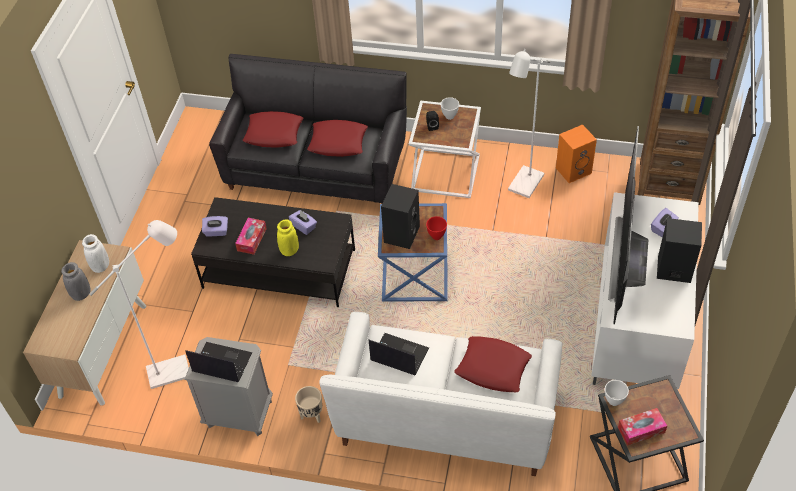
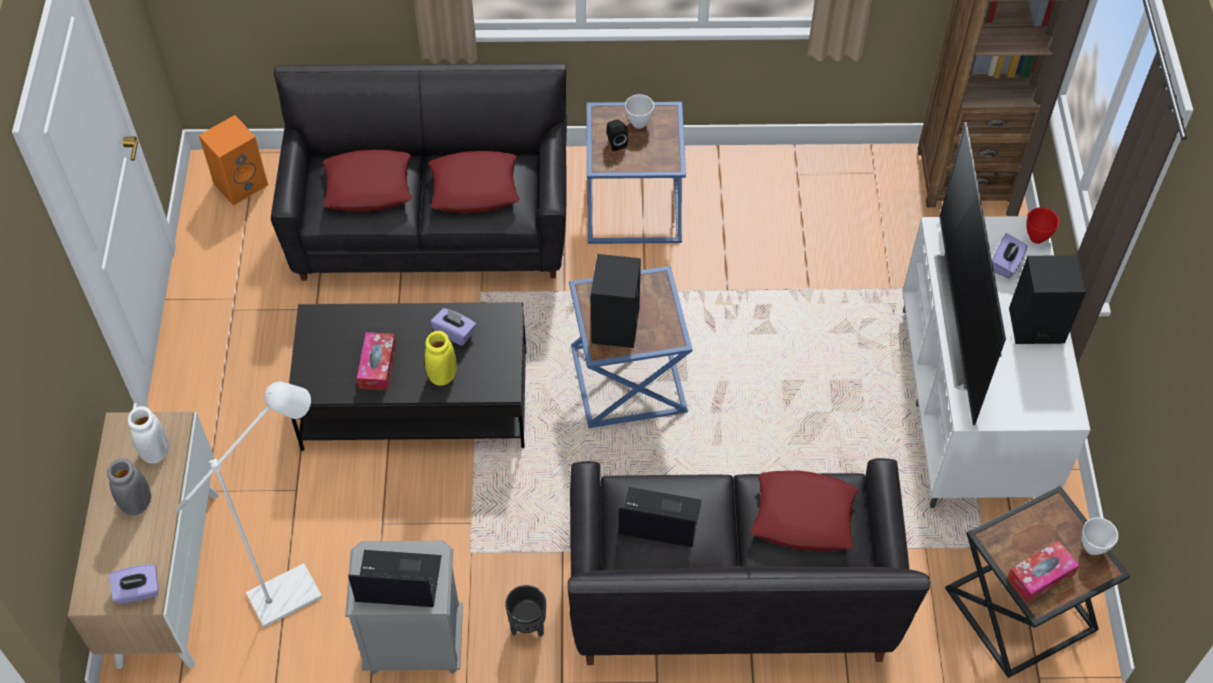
camera: 15 degrees left, 5 degrees up
(216, 232) = (317, 361): purple tissue box -> purple tissue box (138, 591)
(311, 415) = (527, 626): beige planter -> black planter
(437, 236) = (669, 321): red bowl -> red bowl (1037, 237)
(445, 418) = (730, 596): white sofa -> black sofa
(447, 172) = (635, 206): white side table -> blue side table
(523, 187) = (755, 214): white floor lamp -> none
(574, 170) = (824, 176): orange speaker -> orange speaker (241, 183)
(613, 400) = (991, 538): white bowl -> white bowl (1091, 547)

